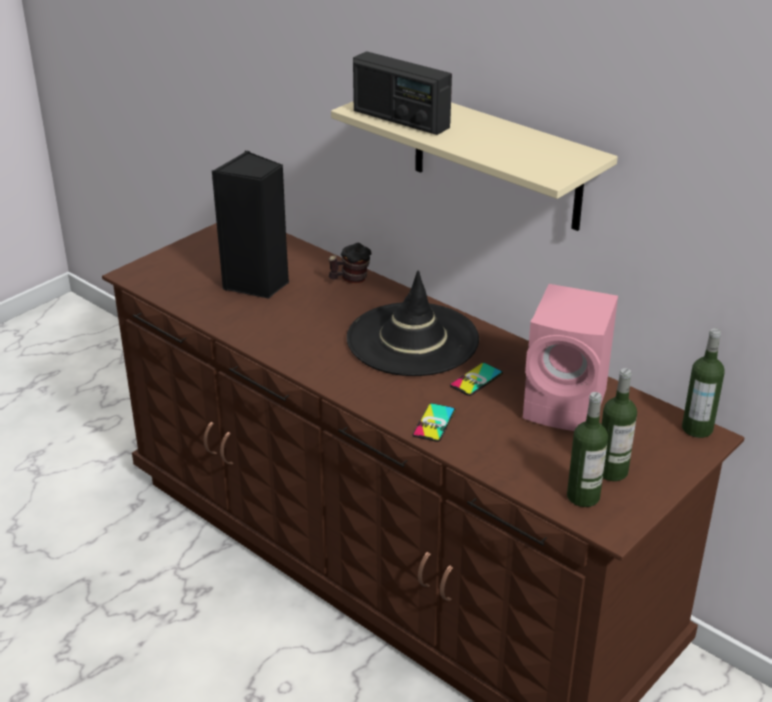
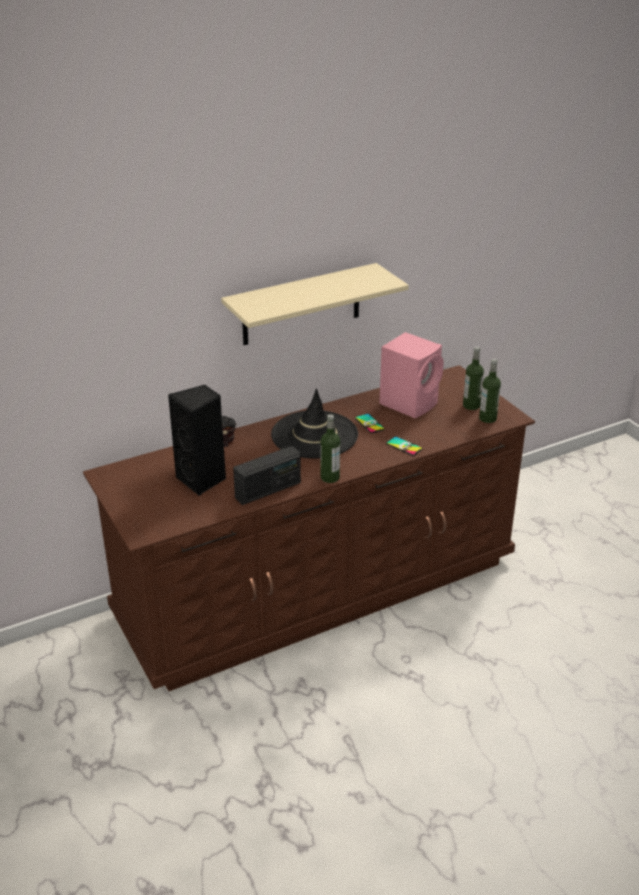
camera: 70 degrees left, 0 degrees up
(400, 119) = (282, 305): radio -> radio (268, 490)
(697, 429) = (448, 374): bottle -> bottle (330, 477)

